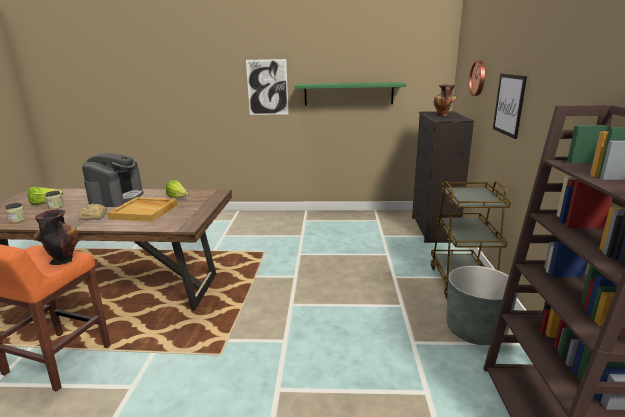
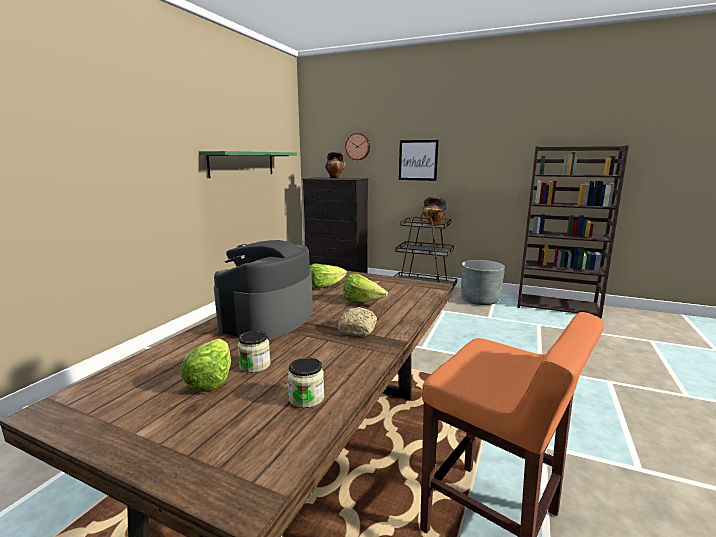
camera: 70 degrees left, 5 degrees down
(62, 259) = (496, 350): vase -> vase (433, 225)
(117, 197) = (268, 318): coffee machine -> coffee machine turned 90 degrees counterclockwise
(145, 211) = (362, 302): beige tray -> lettuce
(267, 87) = (168, 155): picture -> none

